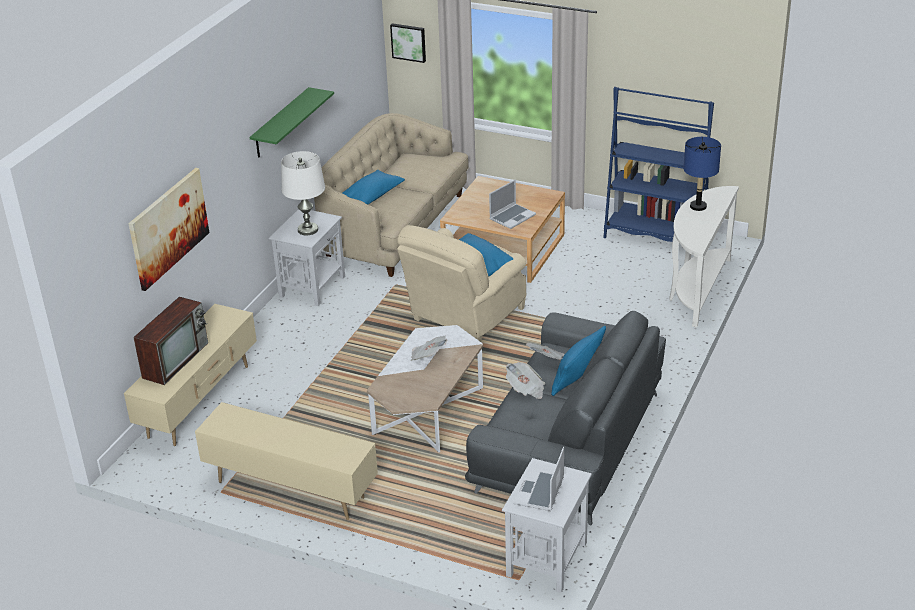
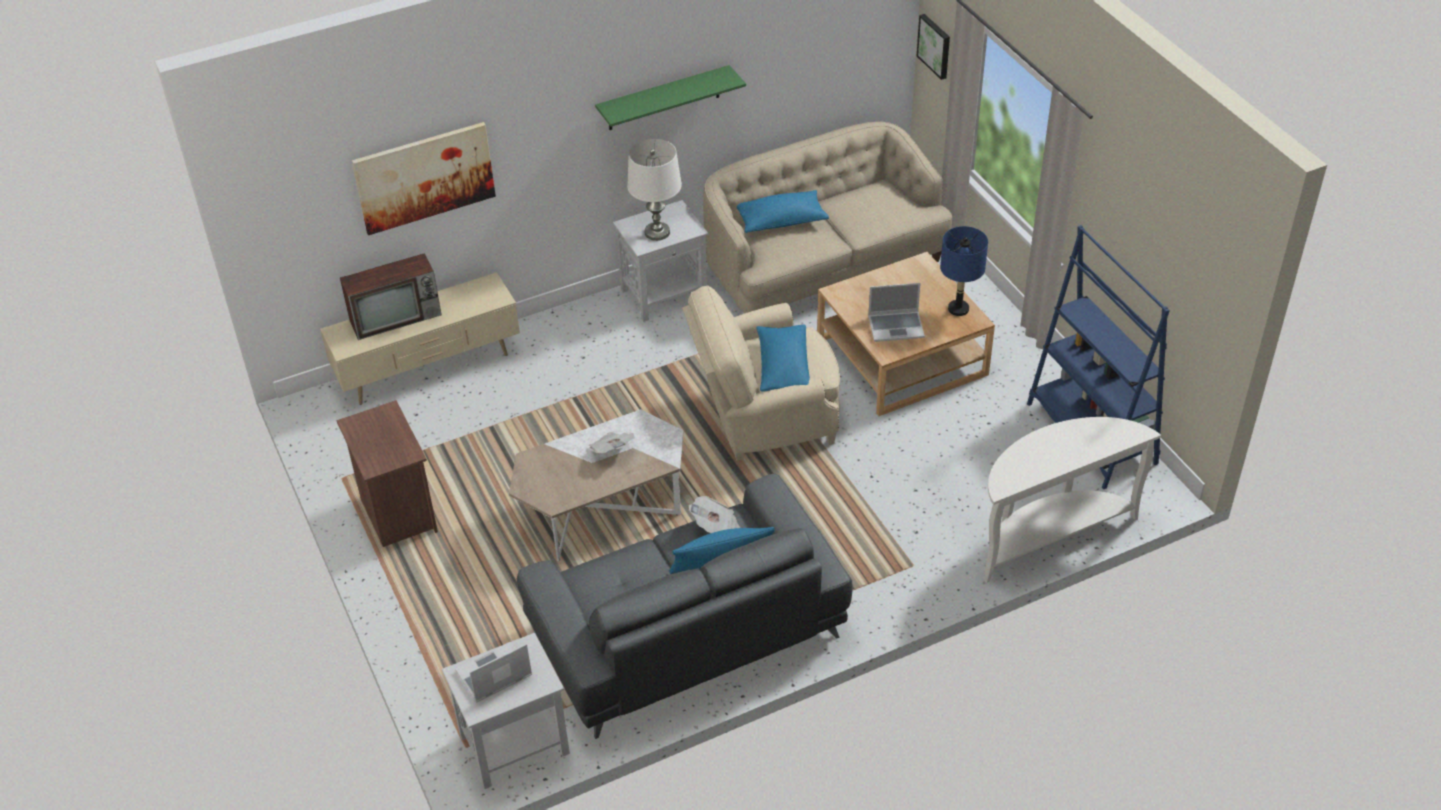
camera: 40 degrees right, 10 degrees up
(291, 489) = (397, 514): beige tv stand -> brown nightstand
(526, 389) = (654, 548): newspaper -> none
(698, 206) = (1073, 435): blue table lamp -> blue table lamp (958, 309)

